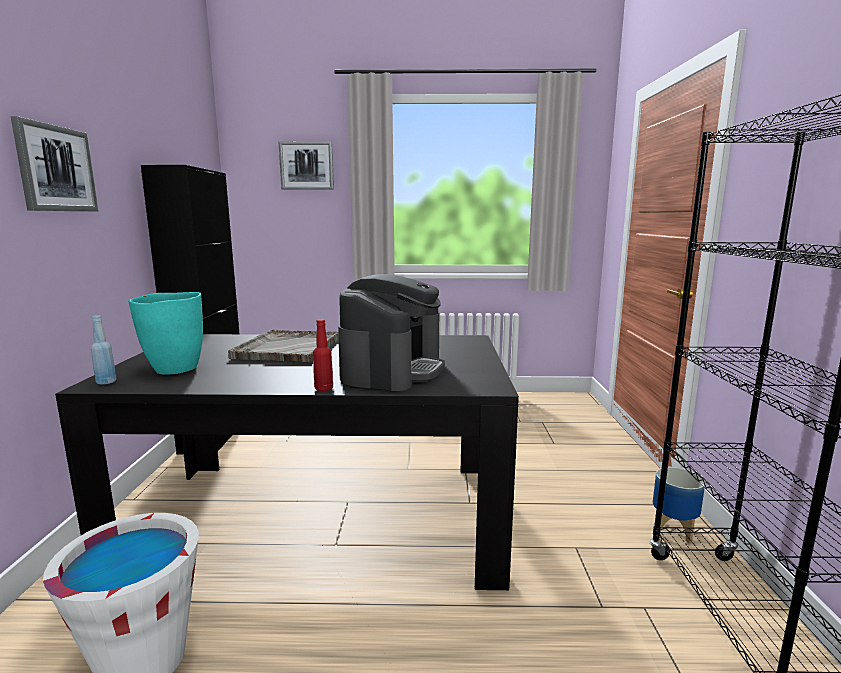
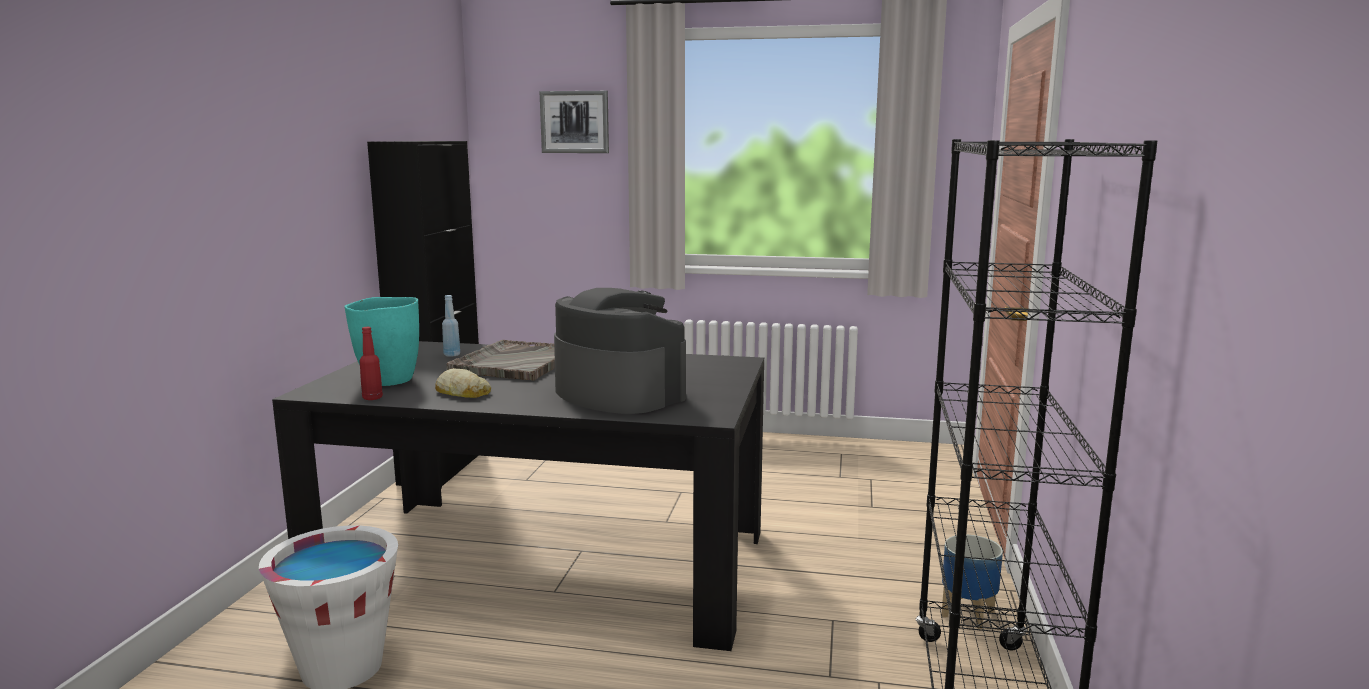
camera: 10 degrees right, 0 degrees up
(56, 169) = (280, 161): picture -> none
(106, 382) = (320, 390): blue bottle -> blue bottle (452, 355)
(250, 376) = (462, 392): none -> bread
(324, 388) = (533, 409): red bottle -> red bottle (372, 398)
(392, 370) = (618, 393): coffee machine -> coffee machine turned 75 degrees counterclockwise

